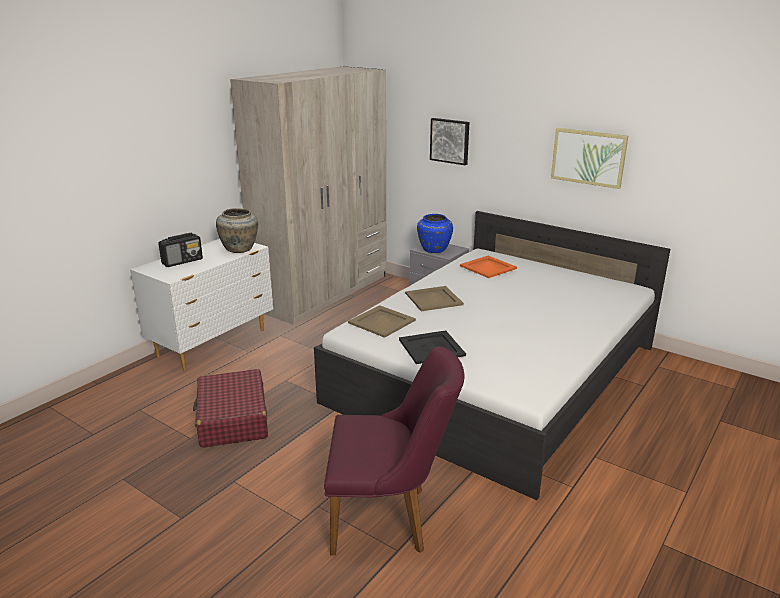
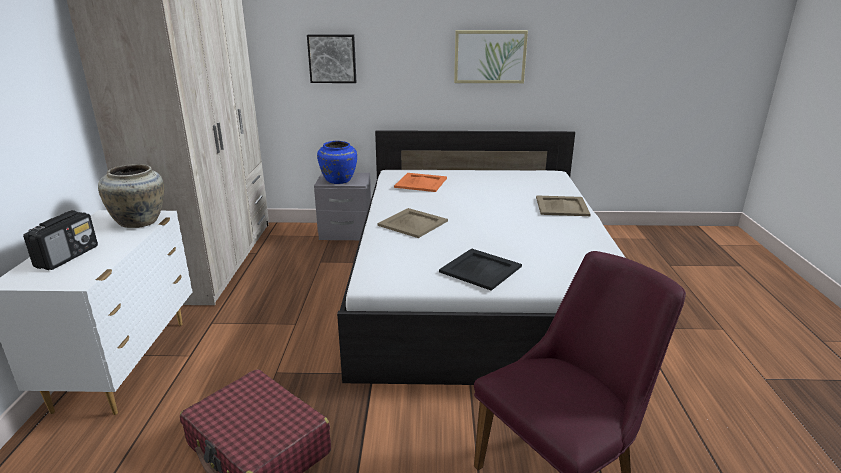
camera: 35 degrees left, 0 degrees up
(381, 321) = (394, 260): beige tray -> beige tray (561, 206)

